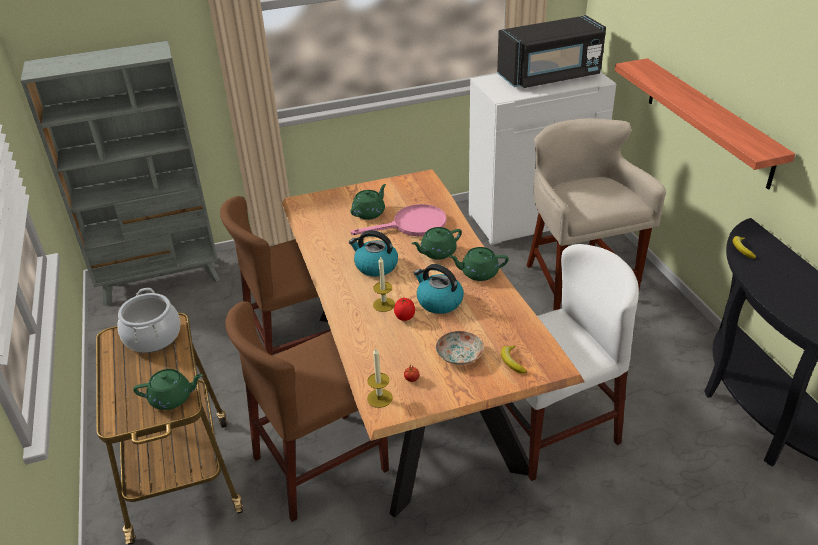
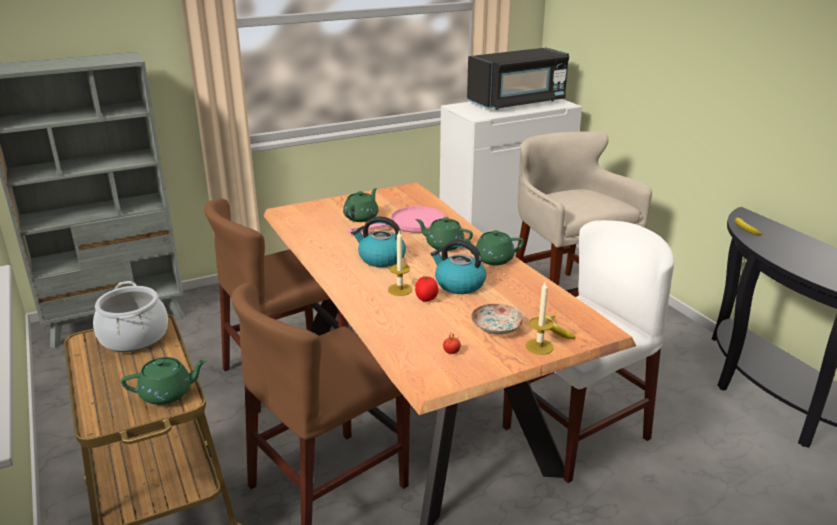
camera: 10 degrees left, 10 degrees down
(379, 398) = (420, 371): candle -> candle (539, 346)
(437, 252) = (443, 245): green teapot -> green teapot turned 60 degrees clockwise
(708, 121) = (685, 122): shelf -> none

